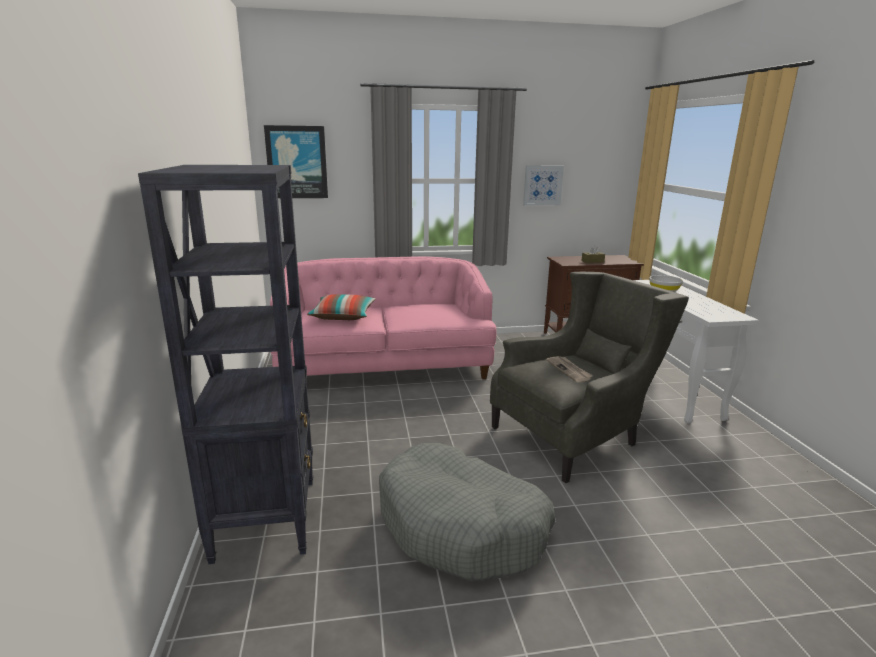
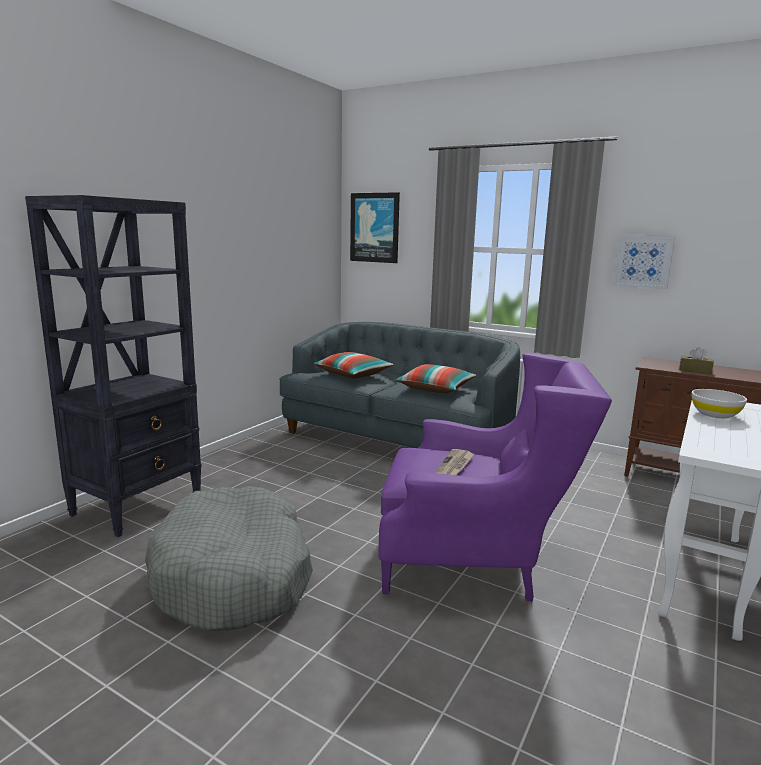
camera: 40 degrees right, 5 degrees down
(384, 366) = (398, 439): pink sofa -> grey sofa
(433, 313) = (435, 389): none -> pillow
(575, 435) = (476, 561): grey armchair -> purple armchair

